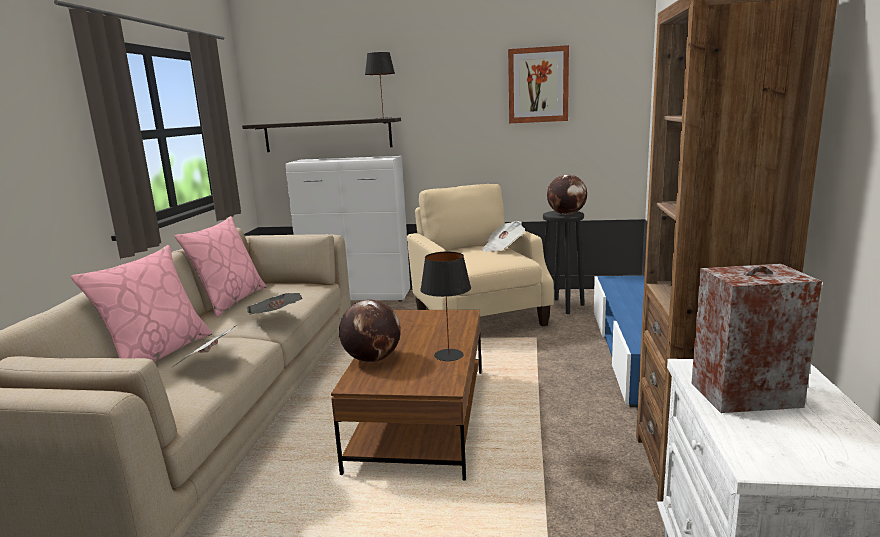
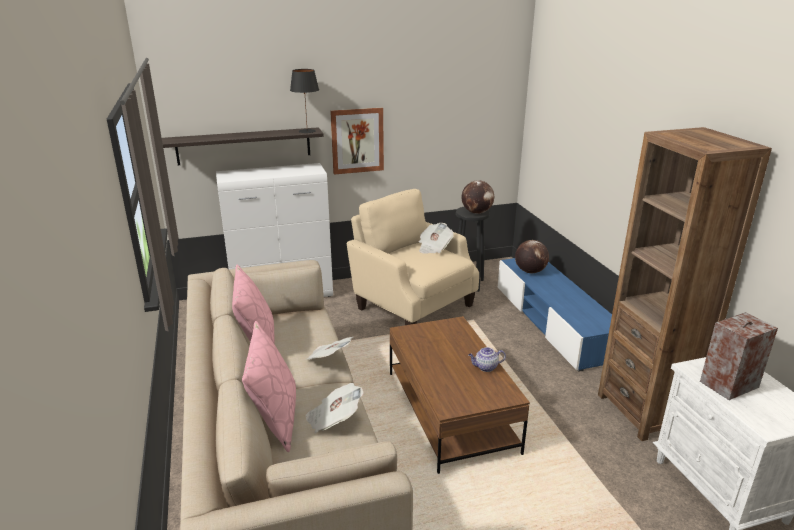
camera: 25 degrees left, 10 degrees up
(372, 359) = (435, 382): globe -> globe (530, 271)
(448, 355) = (485, 367): black table lamp -> teapot
(538, 85) = (440, 97): picture -> picture (357, 140)

